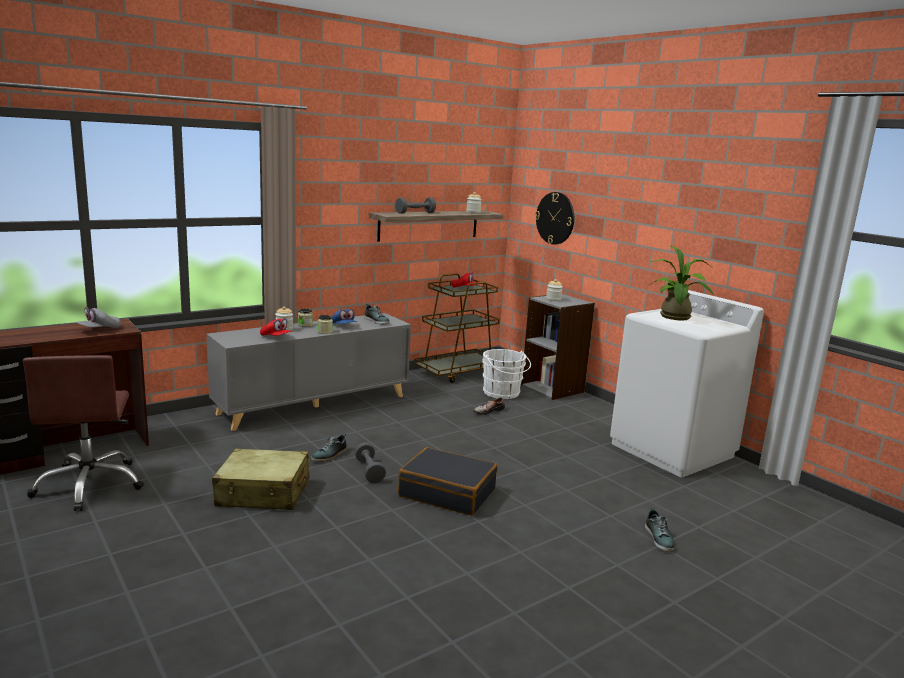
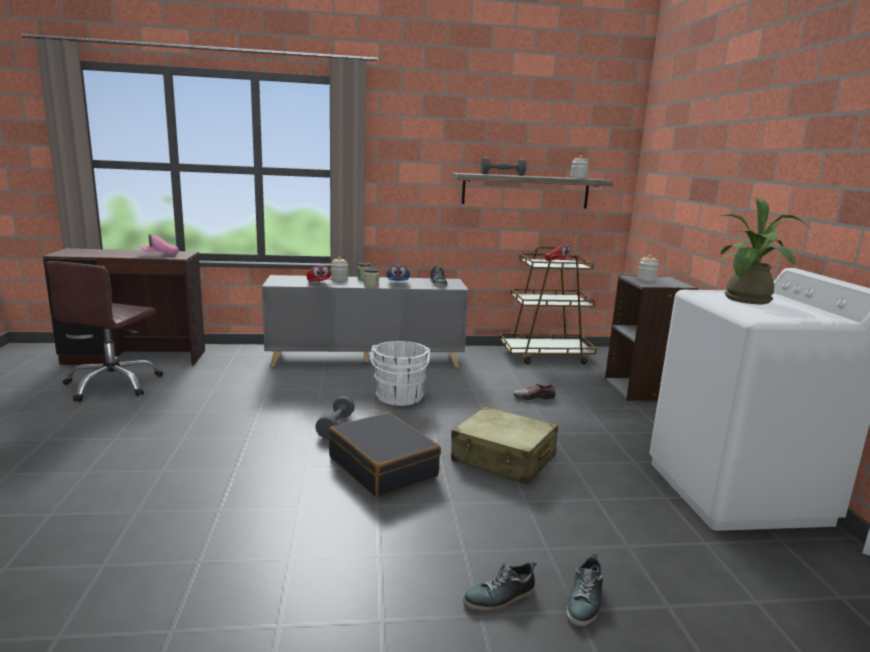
camera: 30 degrees right, 0 degrees up
(99, 330) = (159, 255): grey cap -> pink cap
(263, 493) = (220, 422): beige suitcase -> beige suitcase (503, 459)
(329, 455) = (319, 404): shoe -> shoe (500, 597)
(502, 393) = (572, 383): white bucket -> white bucket (399, 398)
(555, 218) = (673, 184): wall clock -> none

